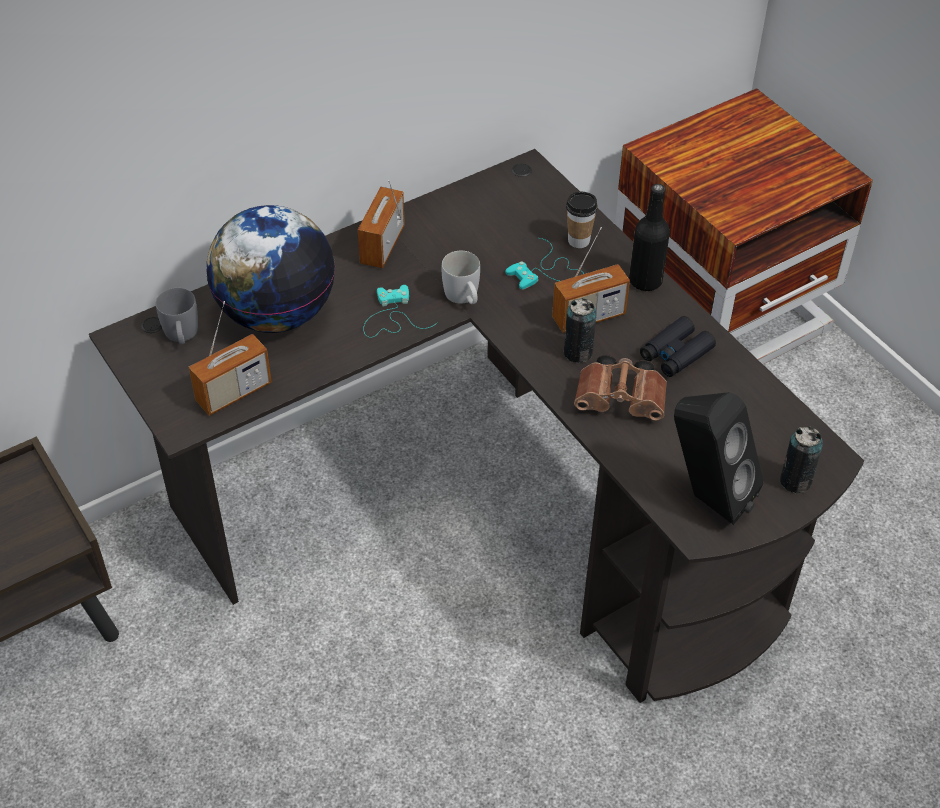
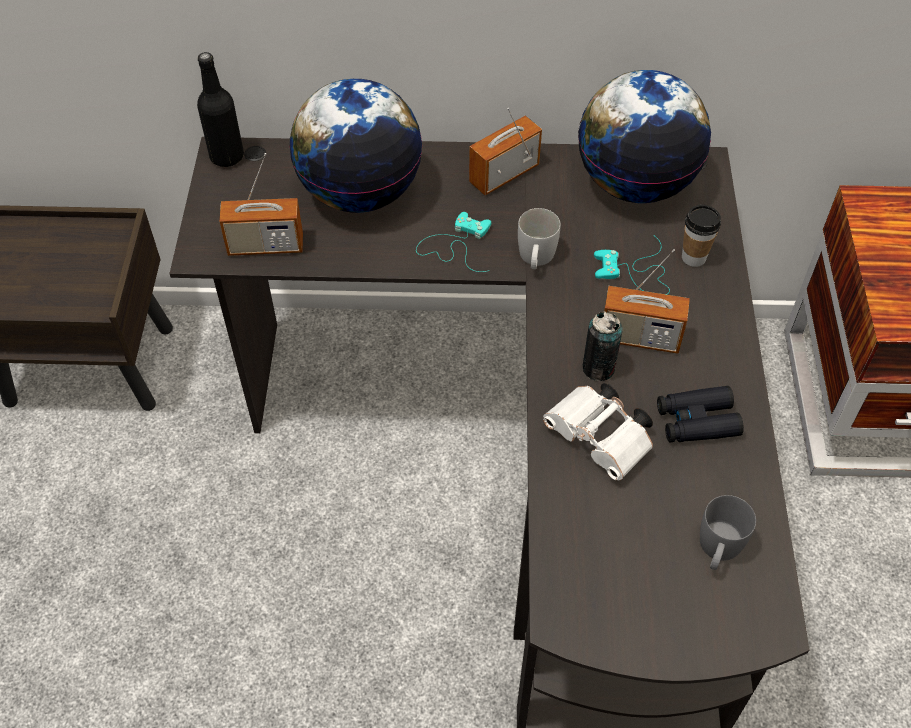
camera: 35 degrees right, 5 degrees up
(182, 336) = (268, 174): grey mug -> grey mug (717, 550)
(490, 206) = (635, 183): none -> globe
(623, 401) = (601, 440): brown binoculars -> white binoculars
(645, 281) = (728, 330): black bottle -> black bottle (227, 156)
(706, 497) = (602, 588): black speaker -> none
(795, 481) = (711, 627): can -> none

